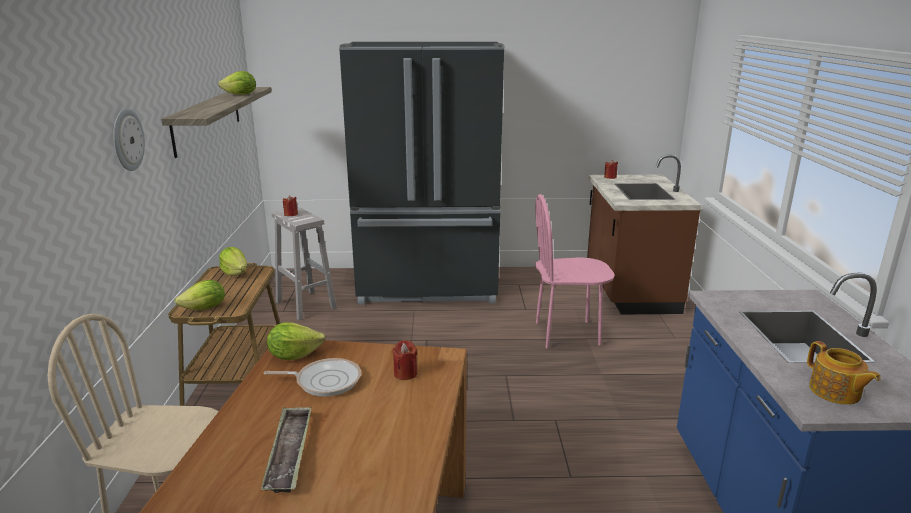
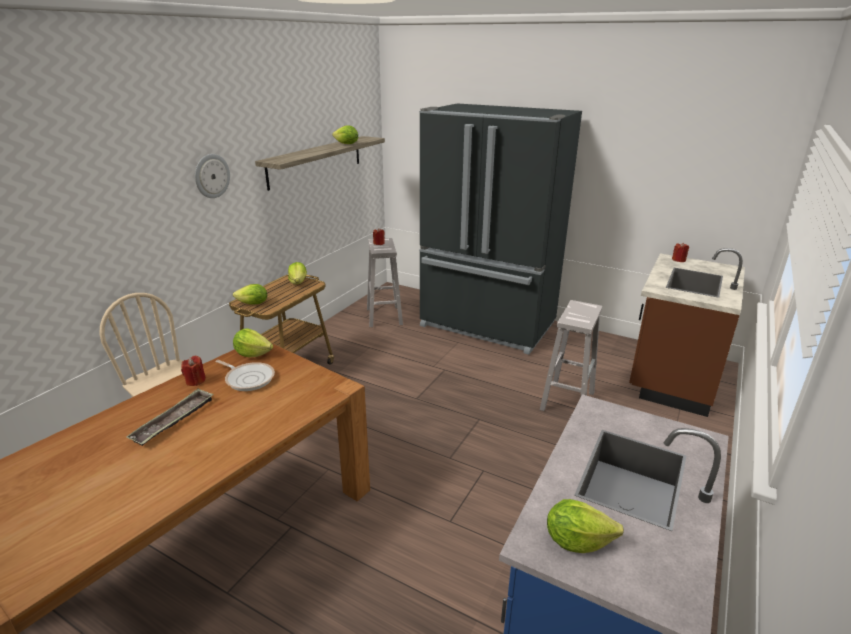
camera: 30 degrees right, 5 degrees up
(405, 373) = (301, 391): red candle -> red candle (195, 381)
(567, 334) = (567, 400): pink chair -> white stool
(835, 392) = (577, 541): teapot -> lettuce

